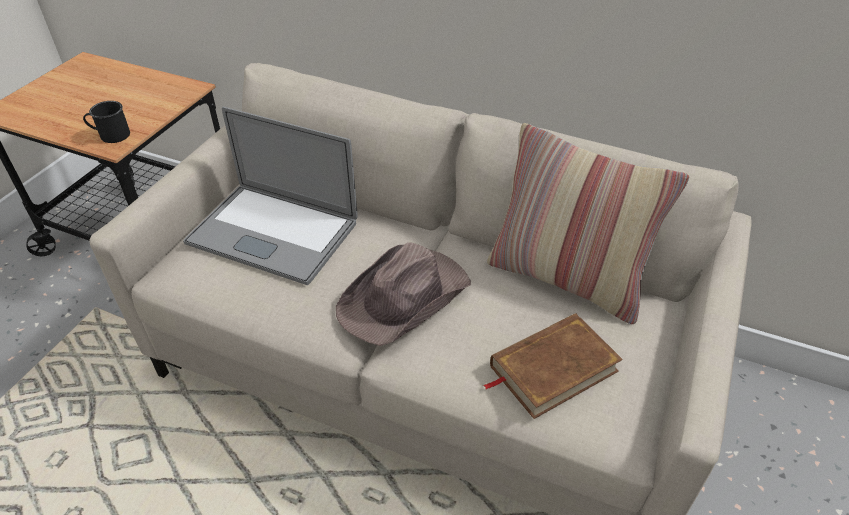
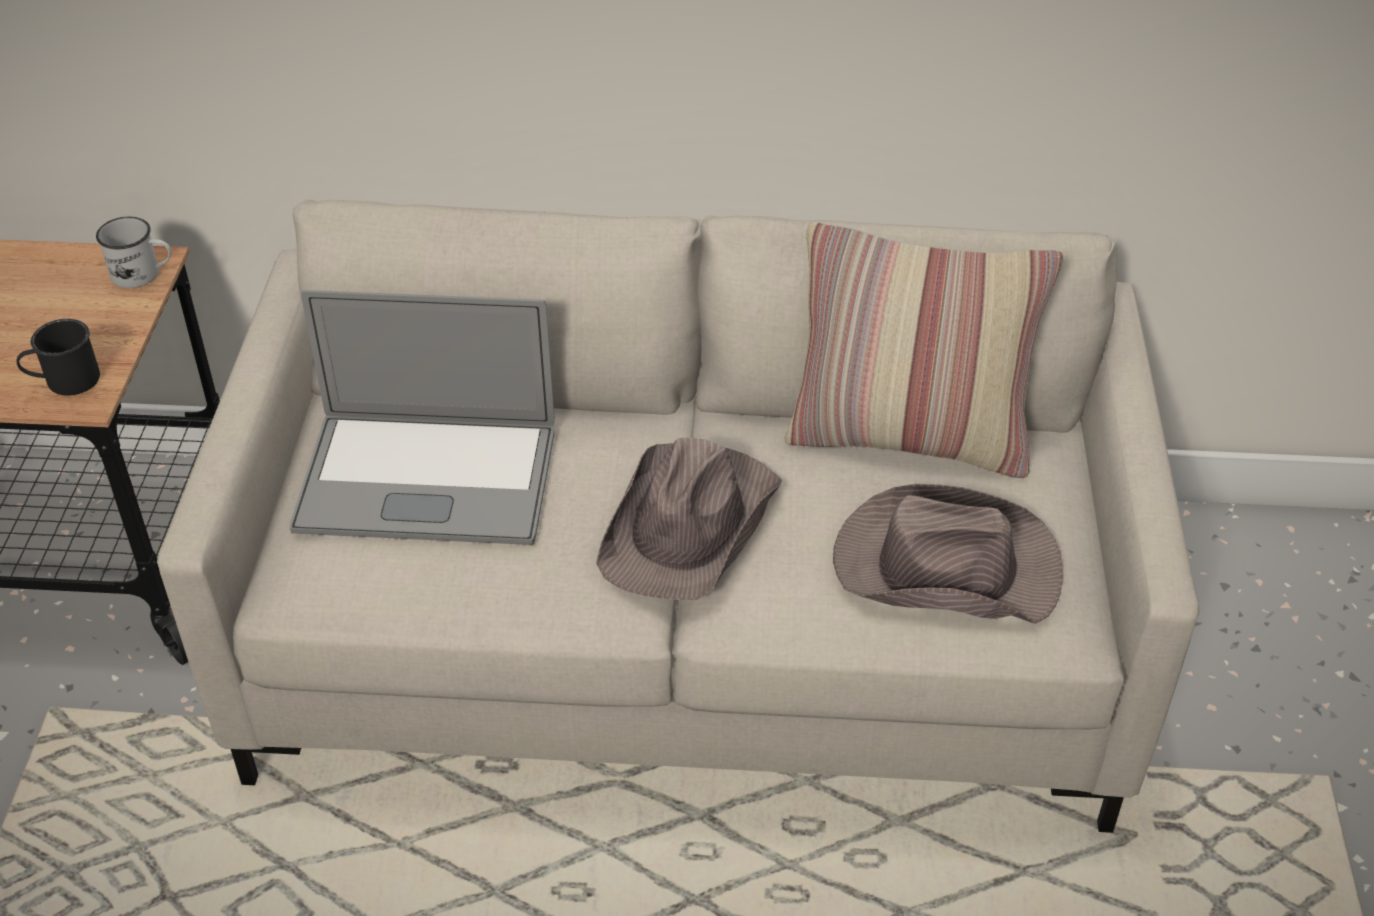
camera: 20 degrees left, 0 degrees up
(184, 92) = (143, 274): none -> white mug
(552, 368) = (943, 566): brown book -> brown hat

